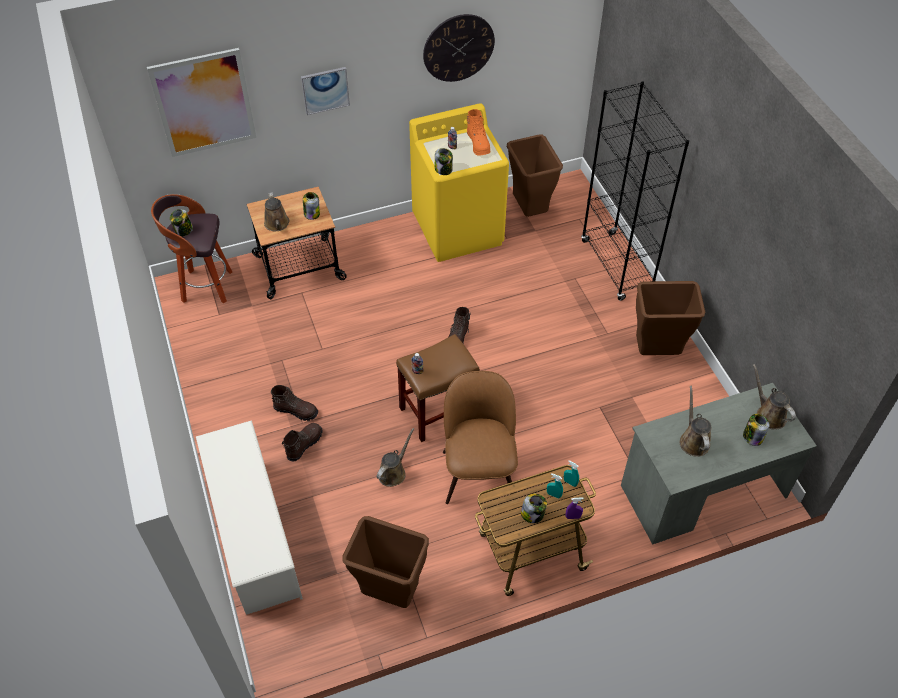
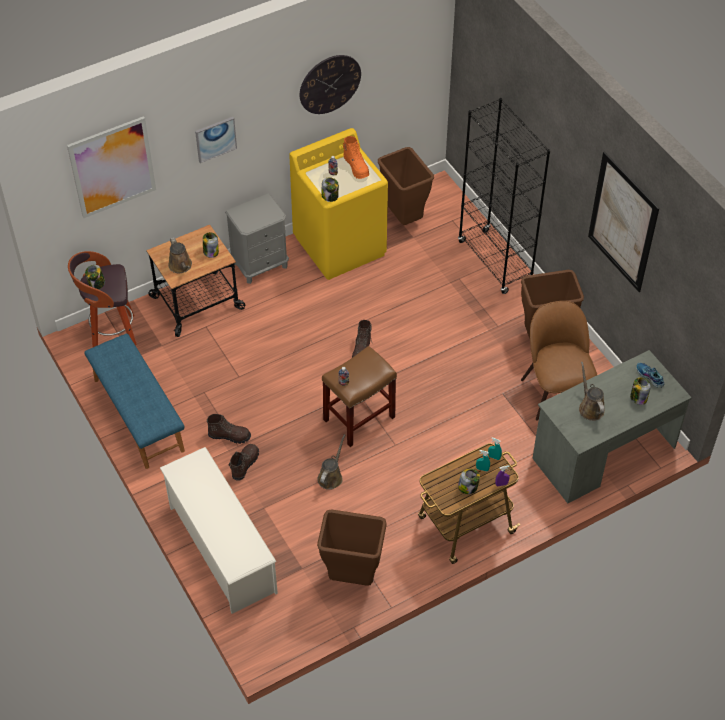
camera: 10 degrees left, 0 degrees up
(207, 374) = (138, 415): none -> blue bench
(373, 238) = (260, 264): none -> grey nightstand
(479, 471) = (406, 465): brown chair -> brown chair (556, 391)
(762, 230) = (622, 222): none -> picture
(769, 414) = (649, 377): brown watering can -> shoe

